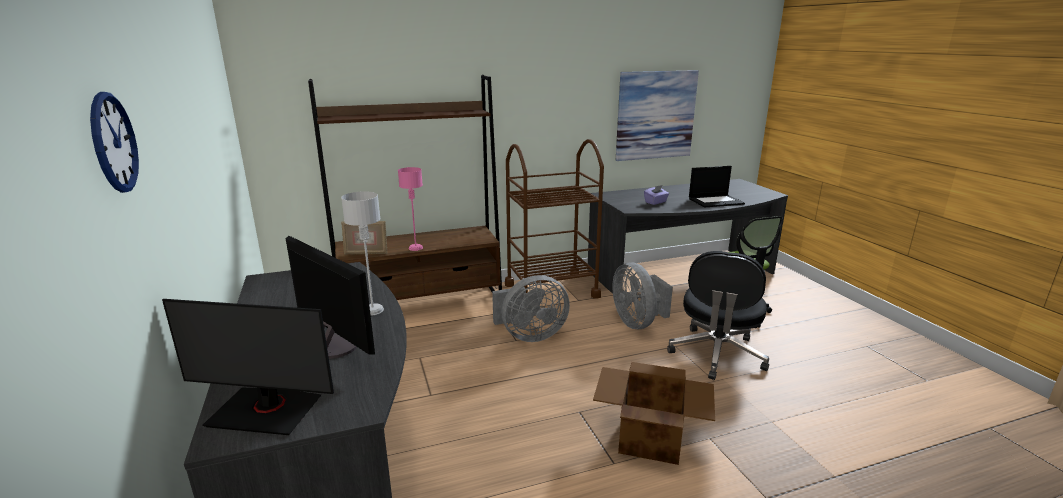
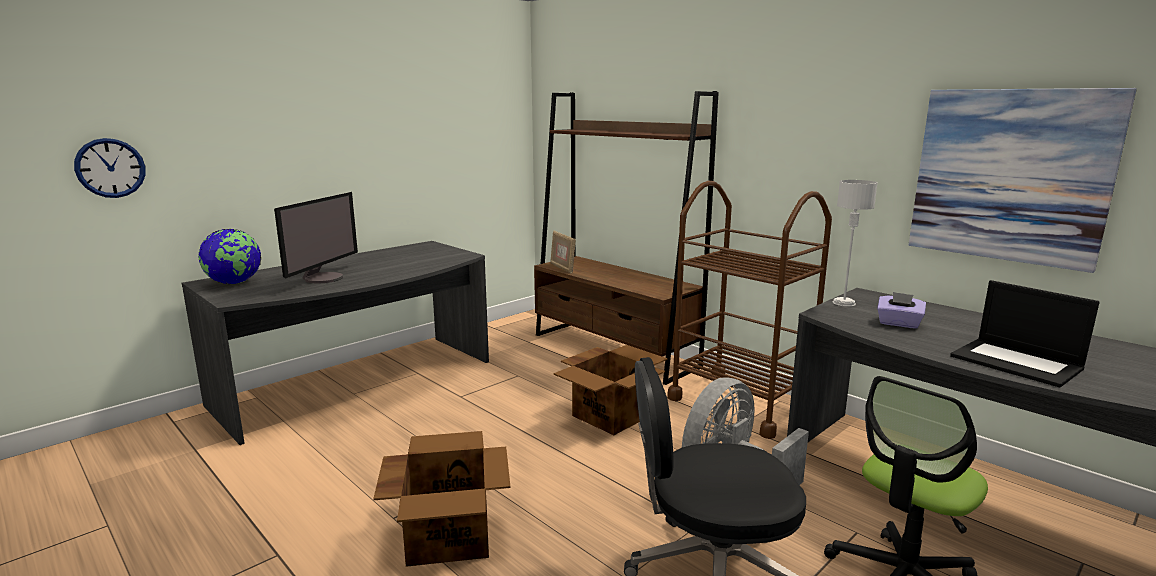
camera: 65 degrees right, 5 degrees down
(113, 143) = (206, 95): wall clock -> wall clock (110, 168)
(266, 411) = (234, 283): monitor -> globe
(372, 310) = (389, 275): grey table lamp -> grey table lamp (843, 303)
(415, 248) = (597, 278): pink table lamp -> none
(530, 335) = (612, 415): grey fan -> cardboard box

